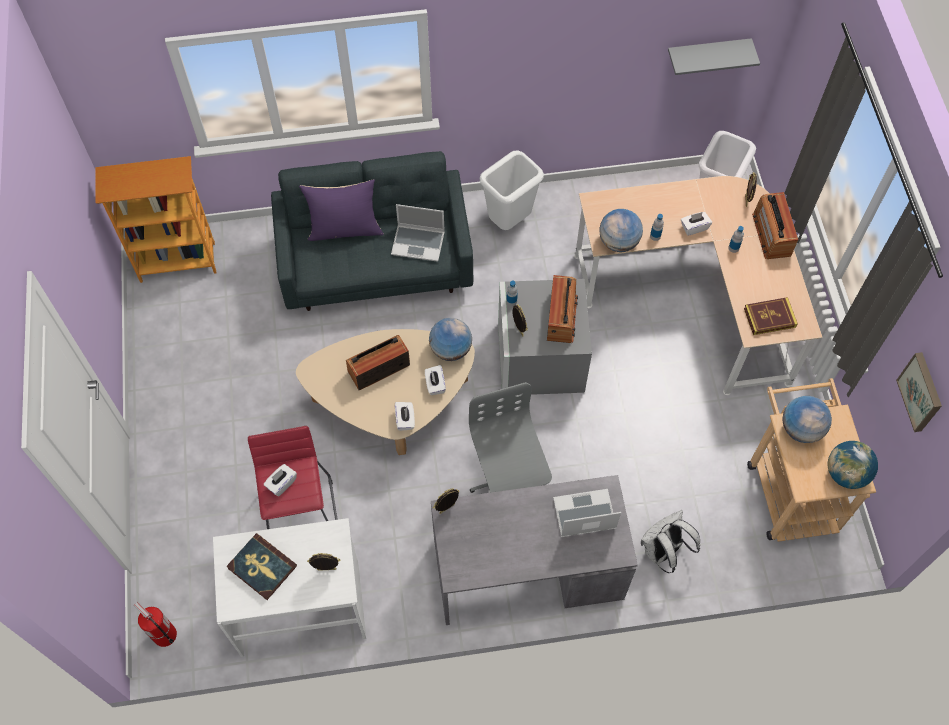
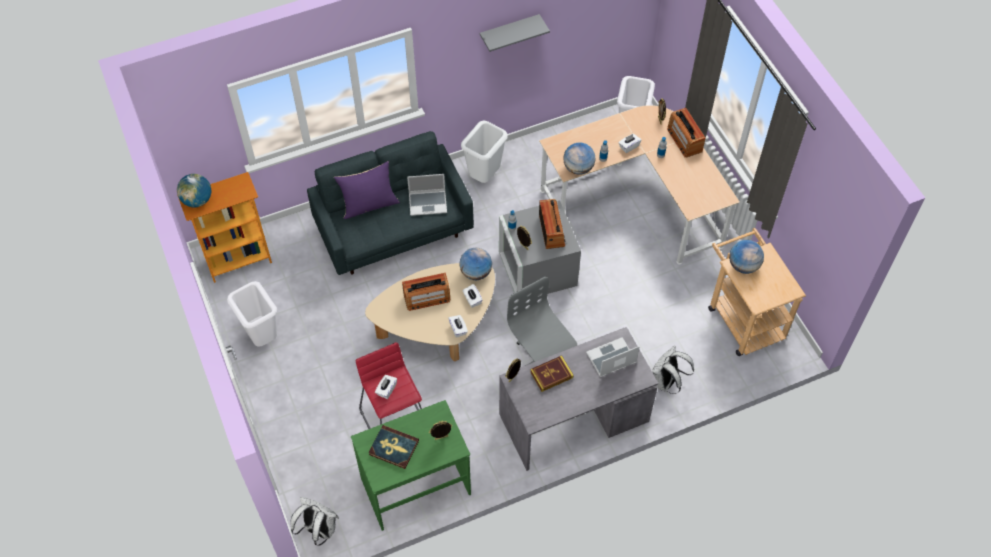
camera: 15 degrees left, 5 degrees down
(164, 635) = (318, 530): fire extinguisher -> white backpack
(175, 365) = (262, 337): none -> white trash can
(301, 607) = (415, 485): white desk -> green desk
(378, 368) = (427, 297): radio -> radio turned 150 degrees counterclockwise
(707, 54) = (607, 22): grey shelf -> grey shelf (509, 32)
(769, 318) = (700, 197): book -> book (551, 375)
(845, 474) = (782, 288): globe -> globe (197, 200)
(921, 392) = (819, 215): picture -> none

